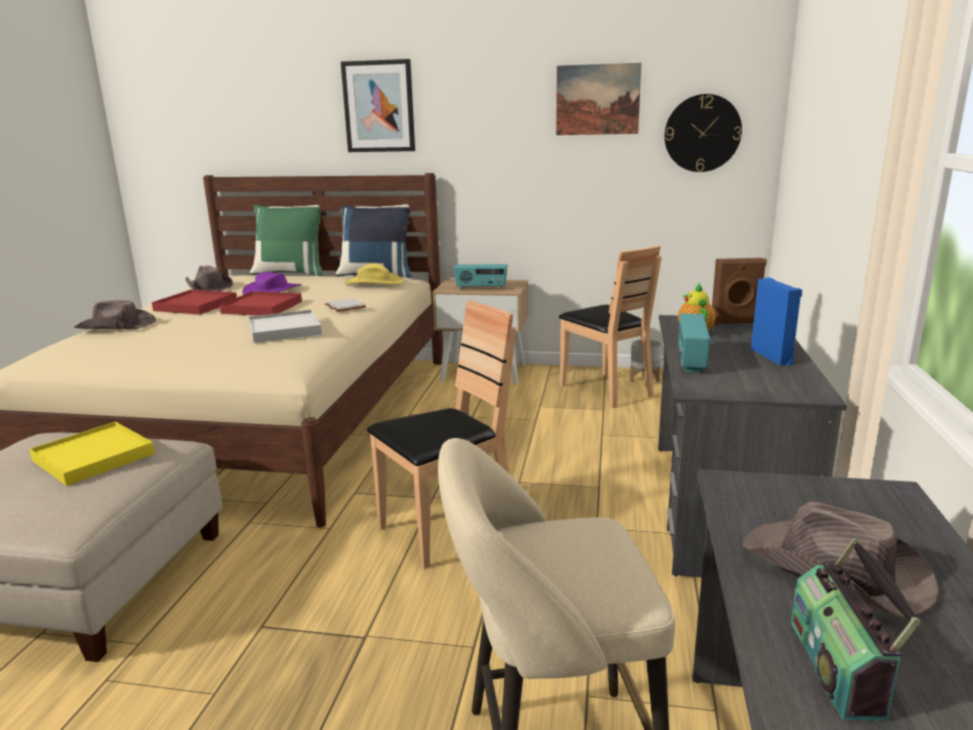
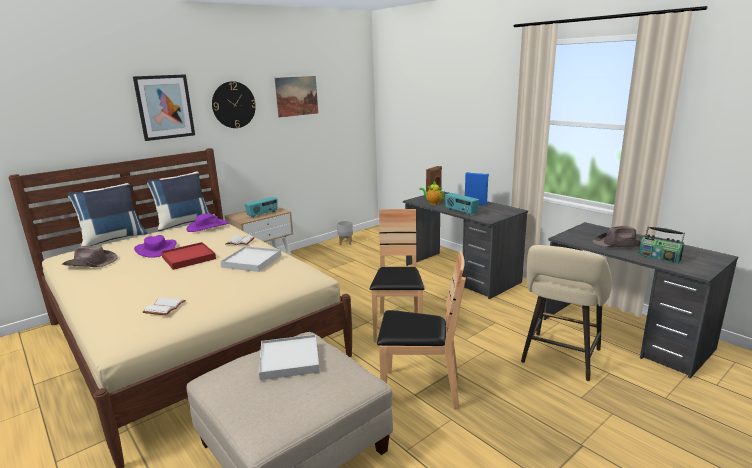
camera: 50 degrees left, 0 degrees up
(93, 457) = (289, 359): yellow tray -> white tray
(112, 344) = (165, 308): none -> white book
(117, 326) = (121, 301): brown hat -> none
(196, 305) = (132, 273): red tray -> none
(291, 273) = (113, 239): green pillow -> blue pillow
(373, 282) = (207, 226): yellow hat -> purple hat
(606, 390) = (338, 252): brown chair -> brown chair (419, 390)
(702, 133) = (344, 111): wall clock -> wall clock (233, 105)

